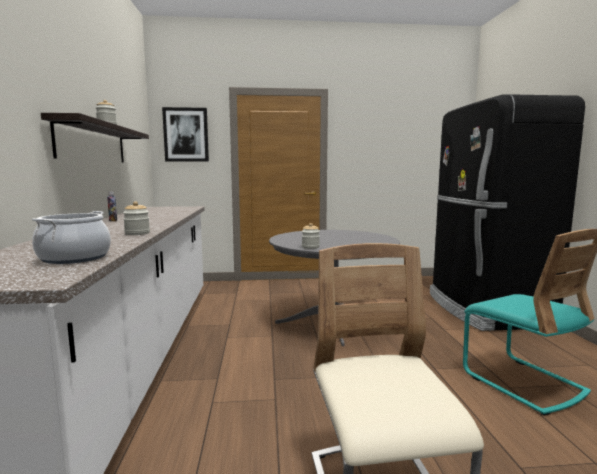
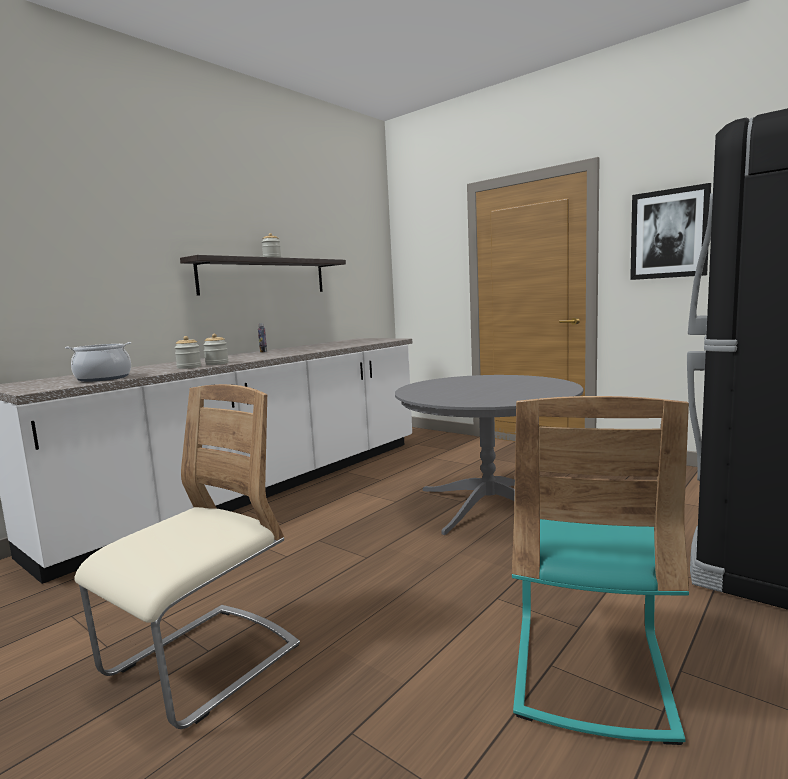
camera: 45 degrees right, 0 degrees up
(186, 135) = (423, 252): picture -> picture (669, 234)
(310, 247) = (418, 395): jar -> jar (189, 367)

